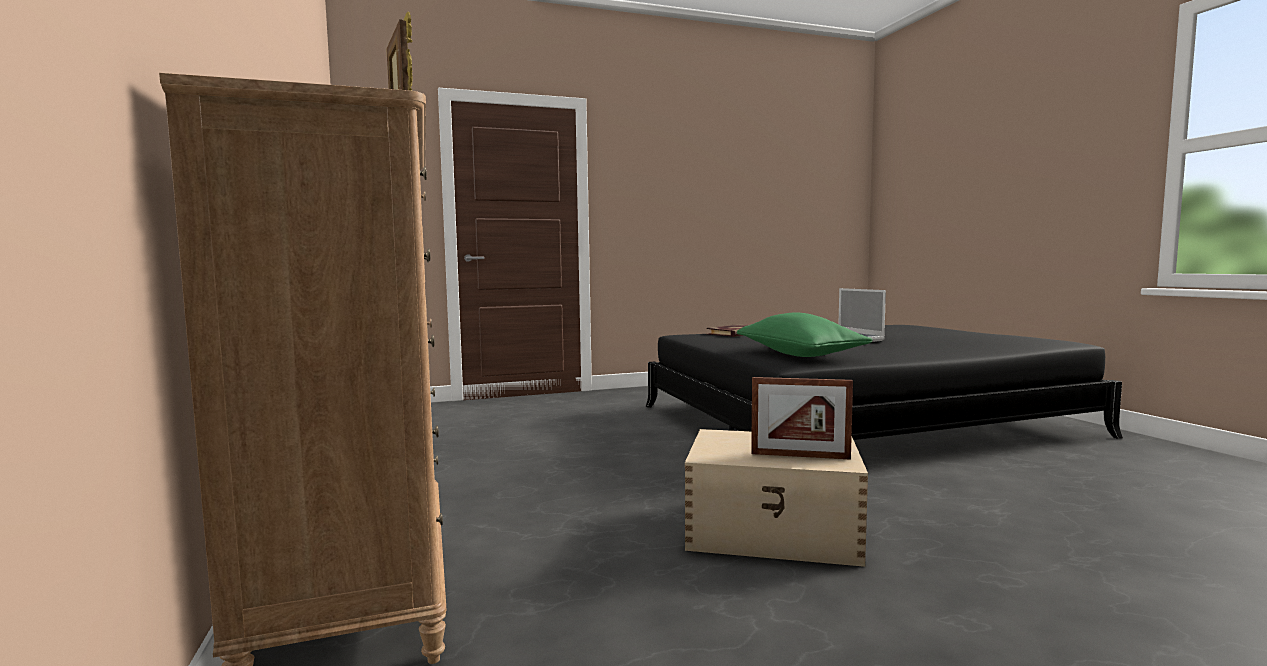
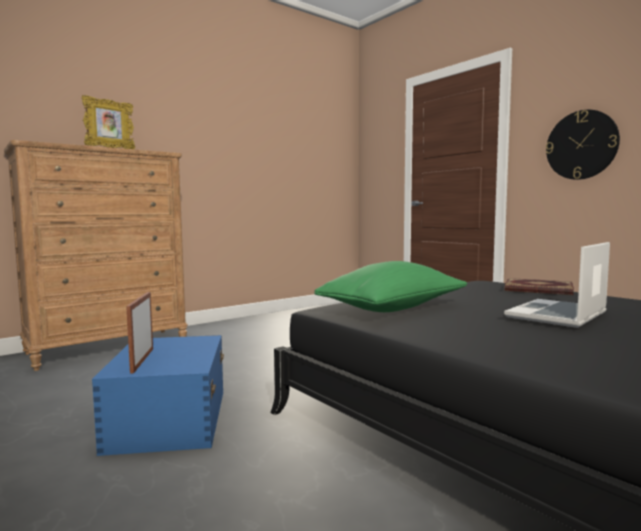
camera: 70 degrees right, 0 degrees up
(656, 209) = (581, 145): none -> wall clock
(774, 531) = (168, 420): beige storage box -> blue storage box

